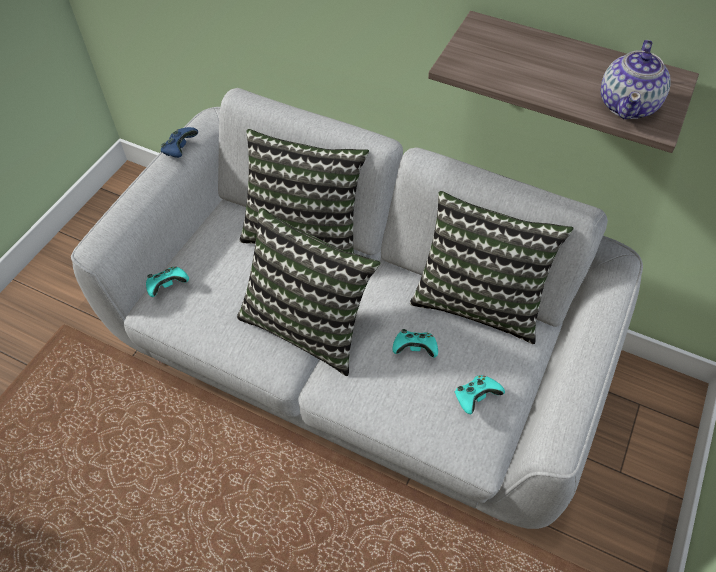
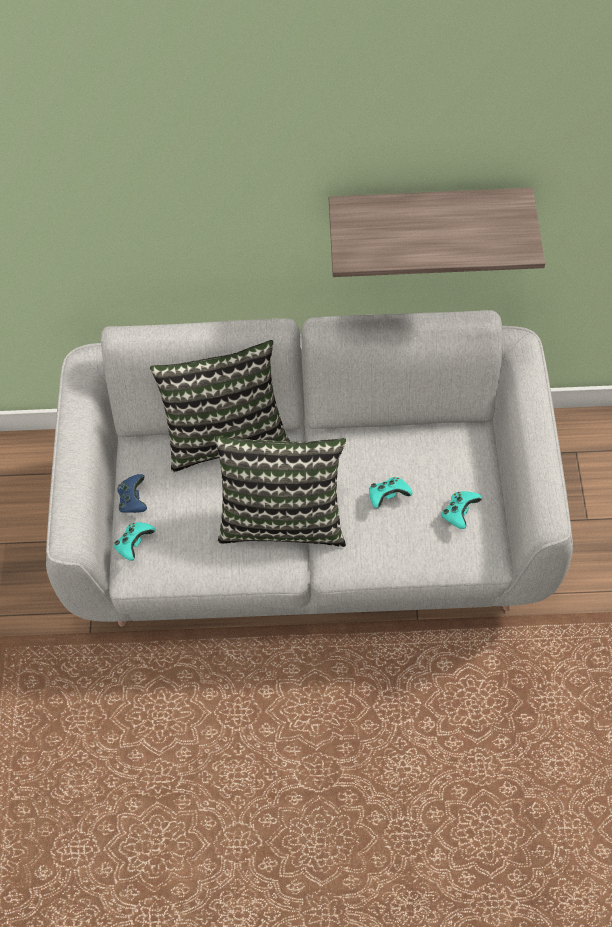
camera: 25 degrees left, 5 degrees up
(180, 150) = (75, 410): blue game controller -> blue game controller (133, 500)
(479, 300) = (415, 427): pillow -> none
(628, 105) = (496, 240): teapot -> none

